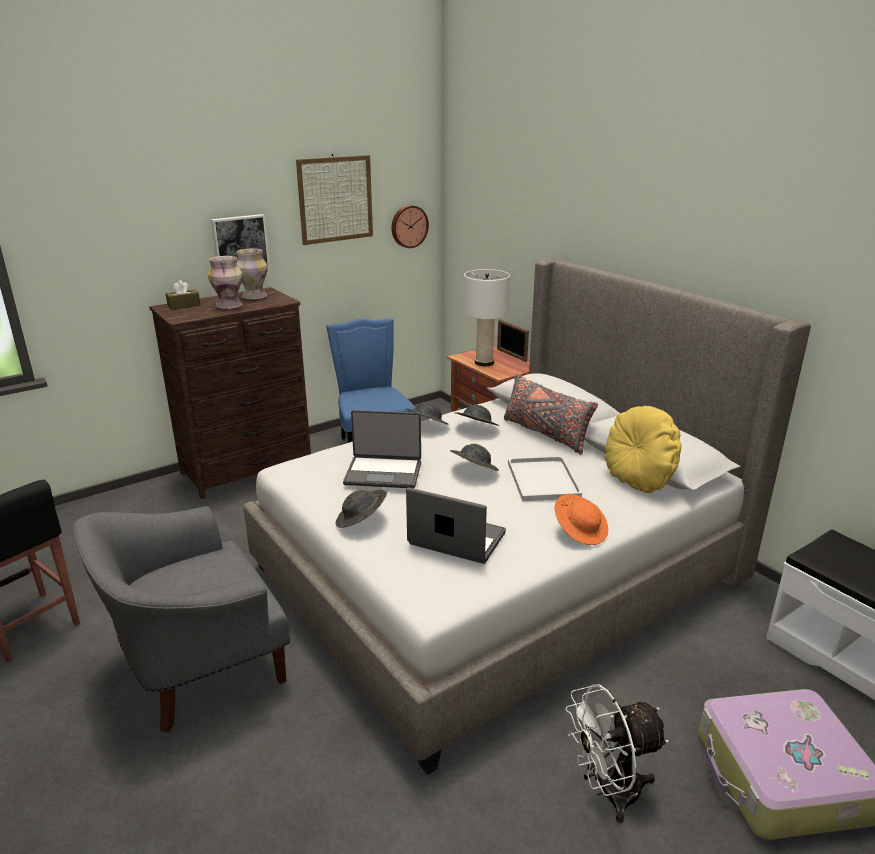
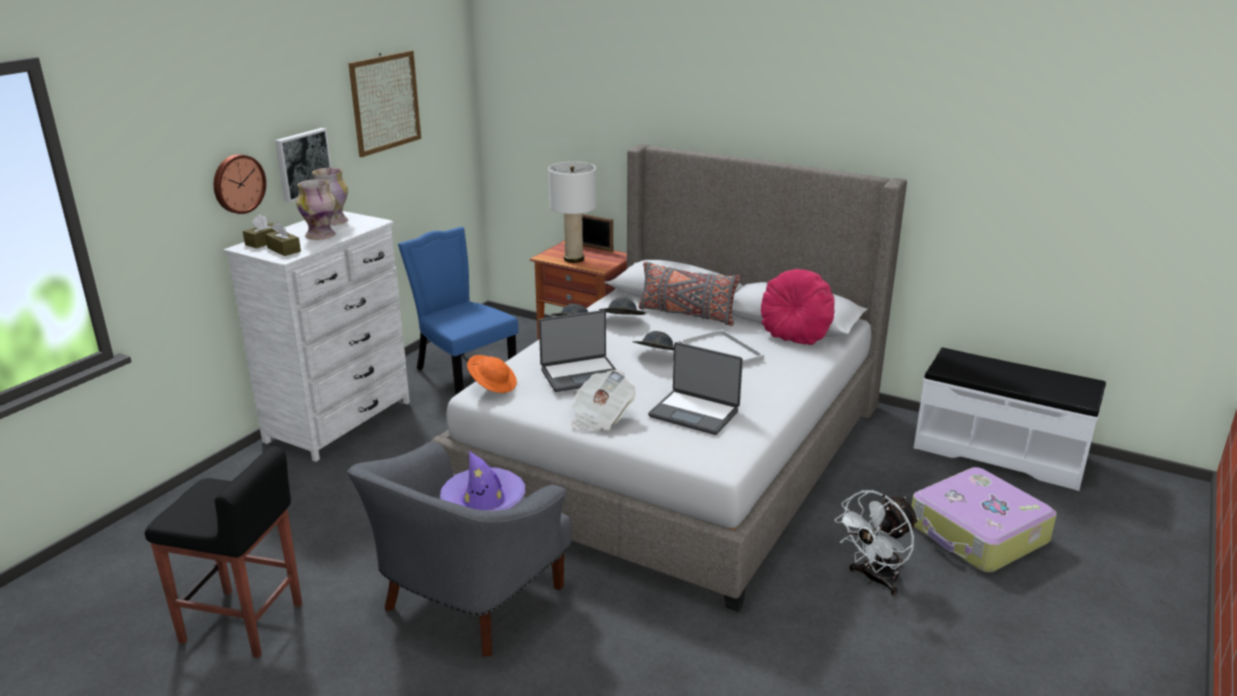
camera: 25 degrees left, 0 degrees up
(187, 313) = (284, 250): none -> brown tissue box
(216, 576) = (483, 501): none -> purple hat
(248, 470) = (341, 422): brown dresser -> white dresser
(361, 521) = (600, 417): grey hat -> newspaper
(408, 226) = (450, 123): wall clock -> wall clock (237, 183)
(456, 540) = (695, 413): laptop -> laptop turned 150 degrees counterclockwise
(580, 531) = (784, 384): orange hat -> orange hat (493, 385)
(637, 482) = (794, 338): yellow pillow -> pink pillow

